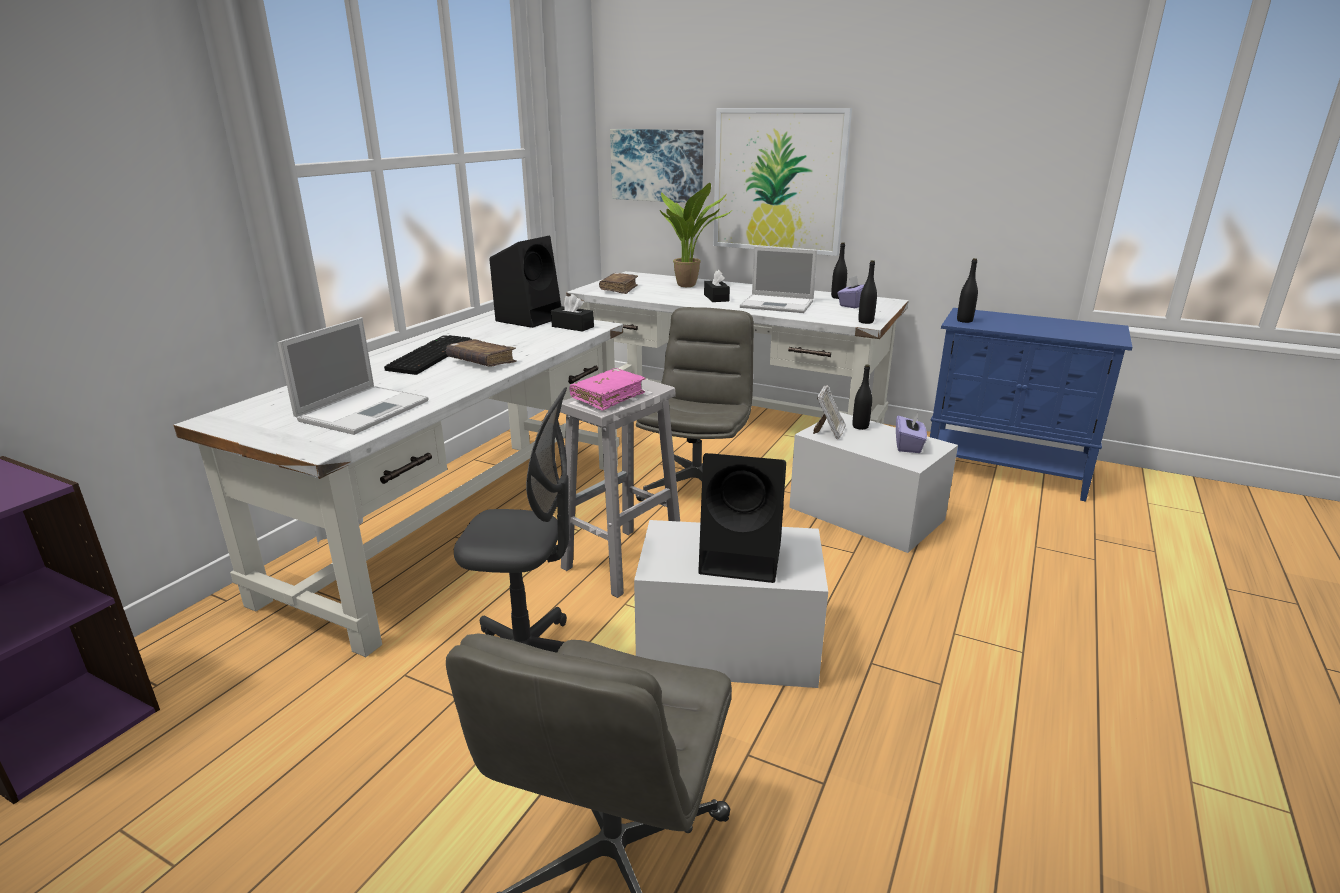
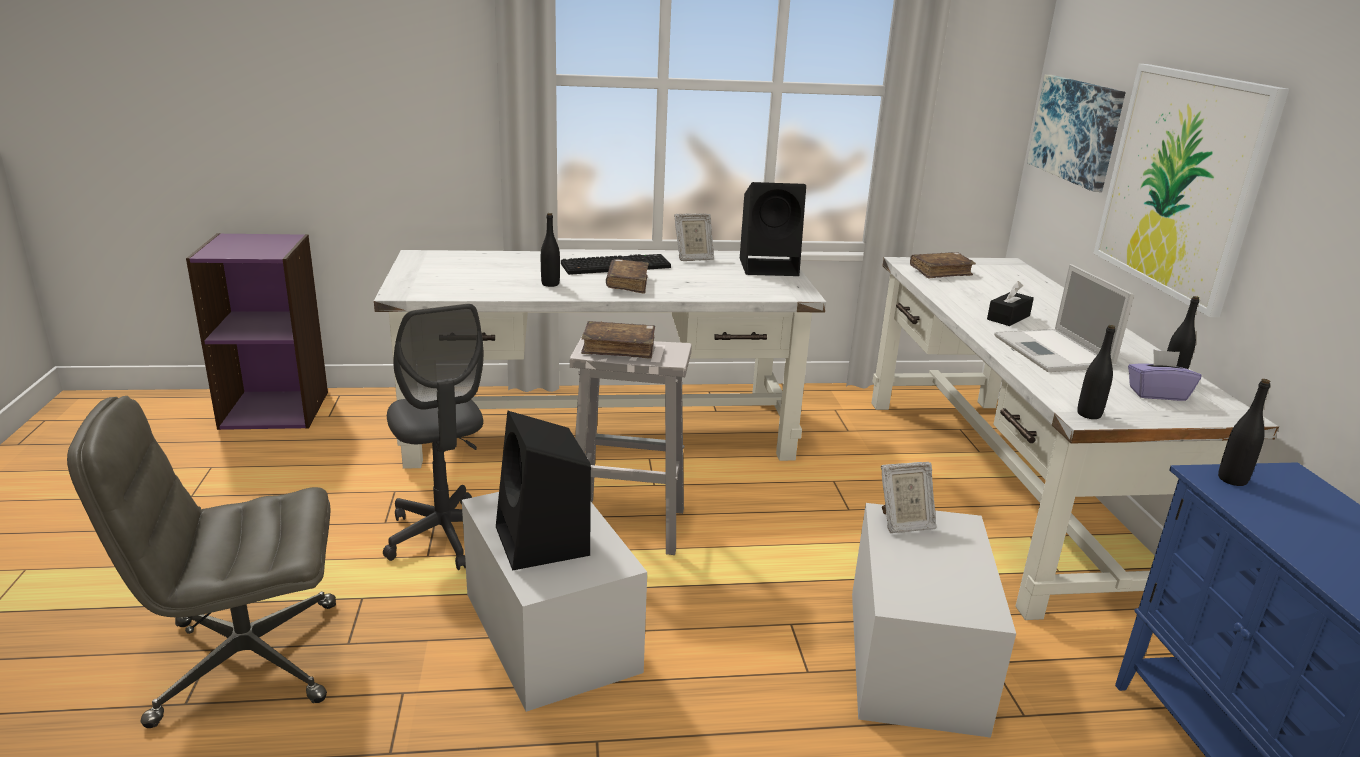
camera: 55 degrees right, 0 degrees up
(365, 410) = (479, 282): laptop -> none
(464, 331) = (693, 258): none -> picture frame
(572, 326) = (777, 286): black tissue box -> none
(608, 397) = (619, 348): pink book -> brown book
(690, 285) = (1029, 295): potted plant -> none
(696, 486) = (817, 518): grey office chair -> none
(860, 426) = (956, 542): black bottle -> black bottle (550, 284)
(908, 446) = (949, 591): purple tissue box -> none

